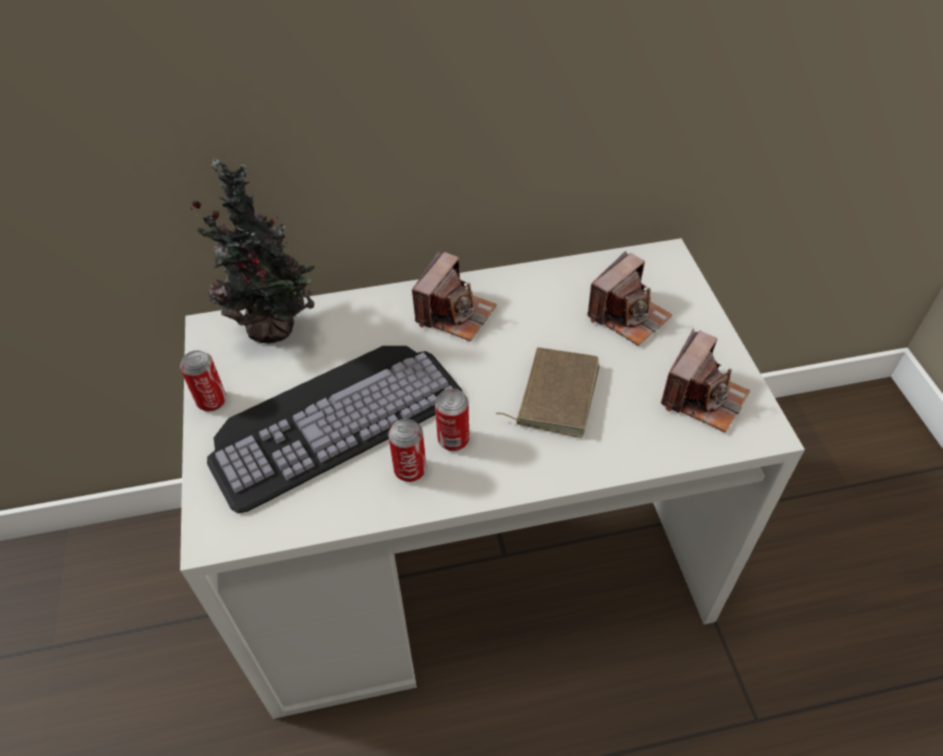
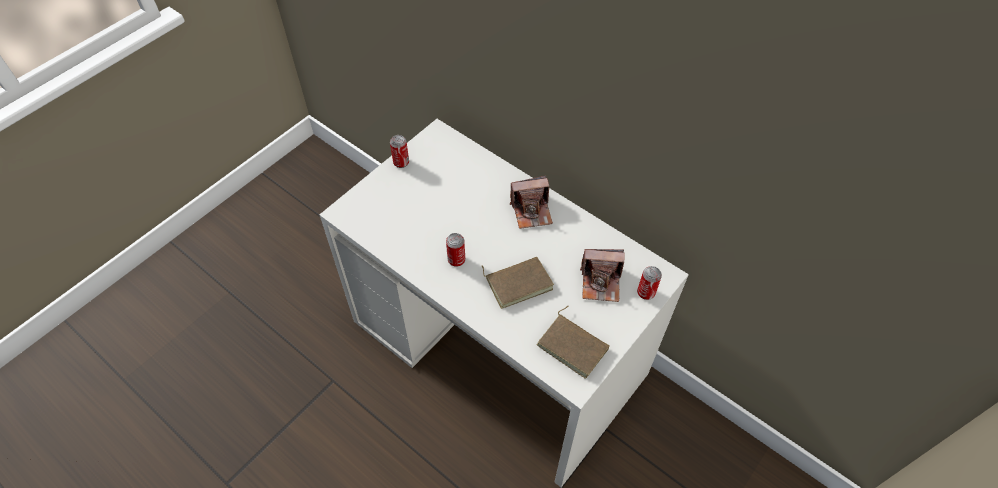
camera: 50 degrees right, 5 degrees up
(276, 329) = (459, 154): potted plant -> none
(333, 416) = (430, 208): keyboard -> none
(410, 470) = (426, 255): can -> can (646, 293)
(703, 397) = (574, 346): camera -> brown book

